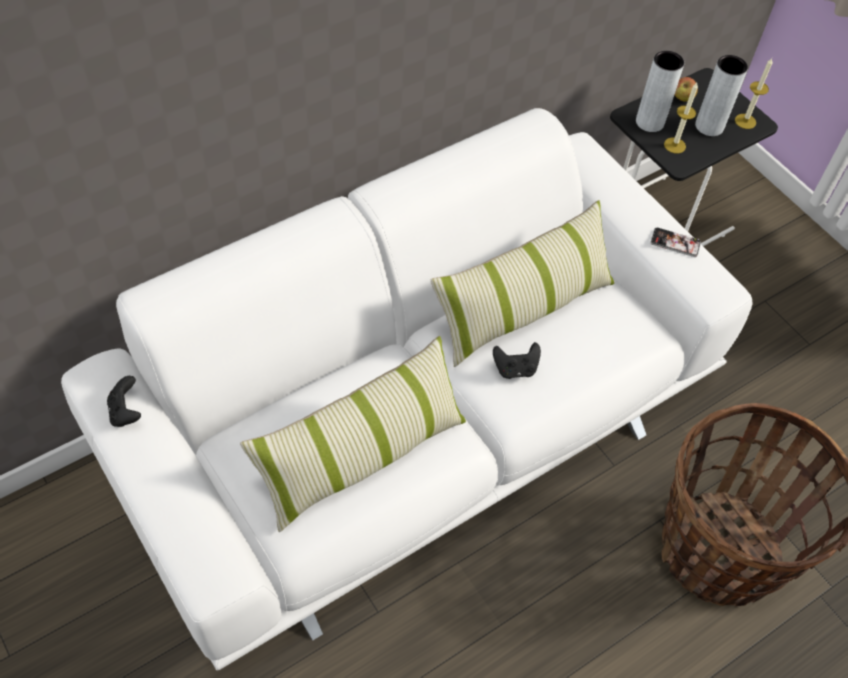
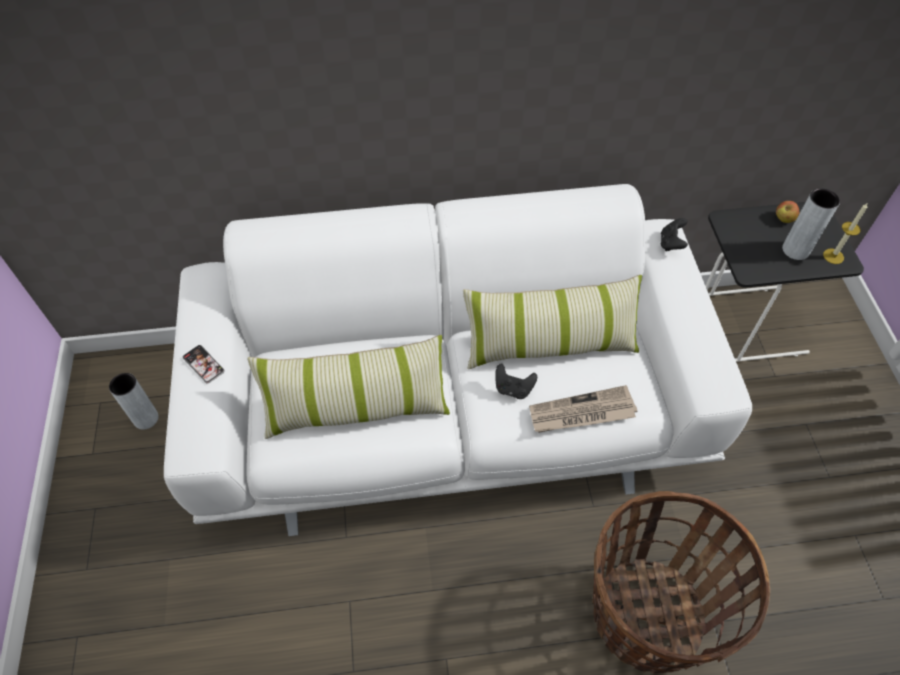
camera: 30 degrees right, 0 degrees up
(126, 412) = (206, 309): black game controller -> black game controller (671, 243)
(596, 367) = (581, 413): none -> newspaper
(649, 122) = (741, 230): grey vase -> grey vase (146, 418)
(674, 145) = (753, 256): candle -> none
(675, 243) = (704, 336): phone -> phone (203, 364)

